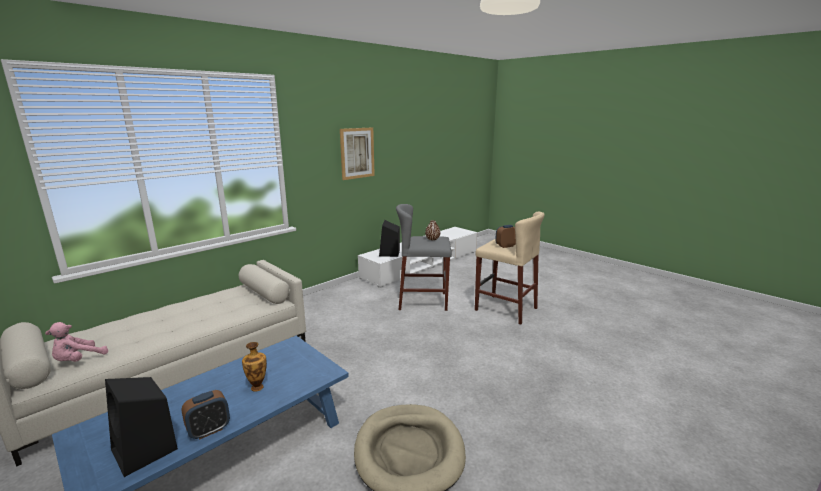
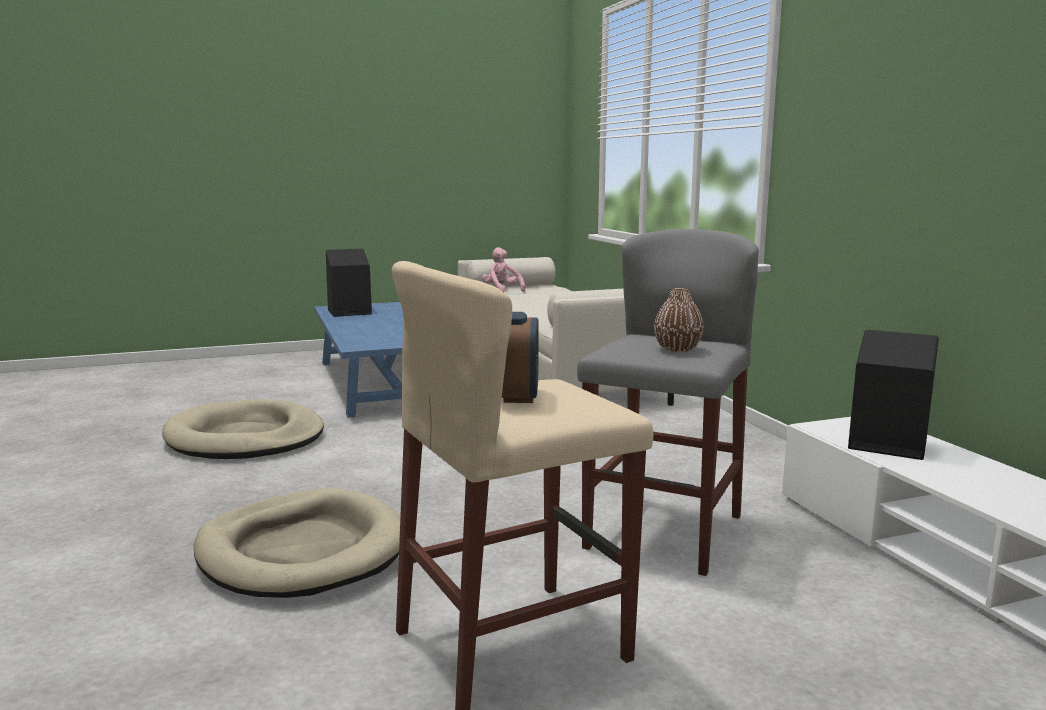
camera: 115 degrees right, 5 degrees down
(209, 430) = (340, 321): alarm clock -> none
(257, 387) = (378, 330): vase -> none
(357, 153) = (931, 100): picture -> none
(505, 357) = (302, 551): none -> beige dog bed

